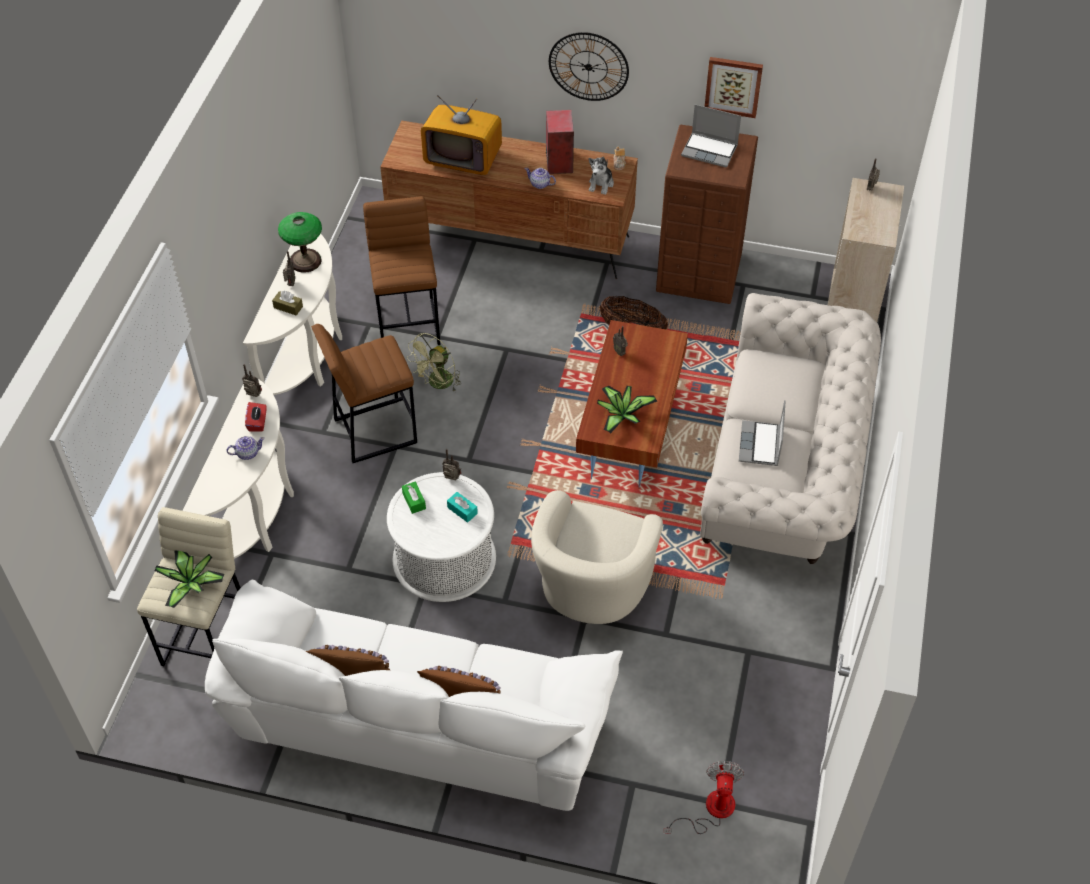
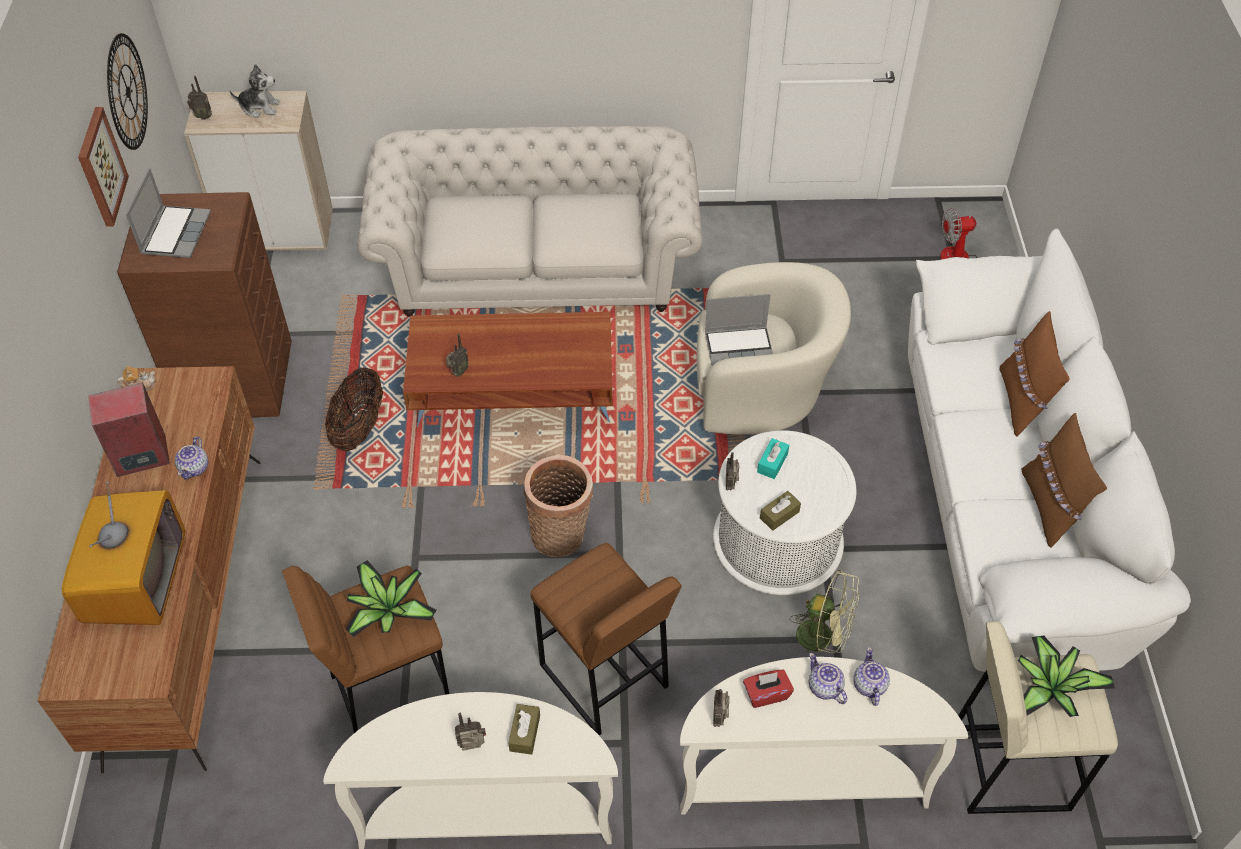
camera: 105 degrees left, 0 degrees up
(237, 476) = (869, 686): none -> teapot
(305, 261) = (415, 742): table lamp -> none
(414, 501) = (779, 515): green tissue box -> brown tissue box
(437, 384) = (499, 623): green fan -> green fan (823, 637)
(495, 430) = (561, 536): none -> basket
(588, 66) = (52, 327): wall clock -> wall clock (127, 92)
(601, 184) = (188, 397): plush toy -> plush toy (260, 107)
(622, 414) = (561, 352): potted plant -> potted plant (387, 612)
(760, 445) = (575, 224): laptop -> laptop (739, 347)

